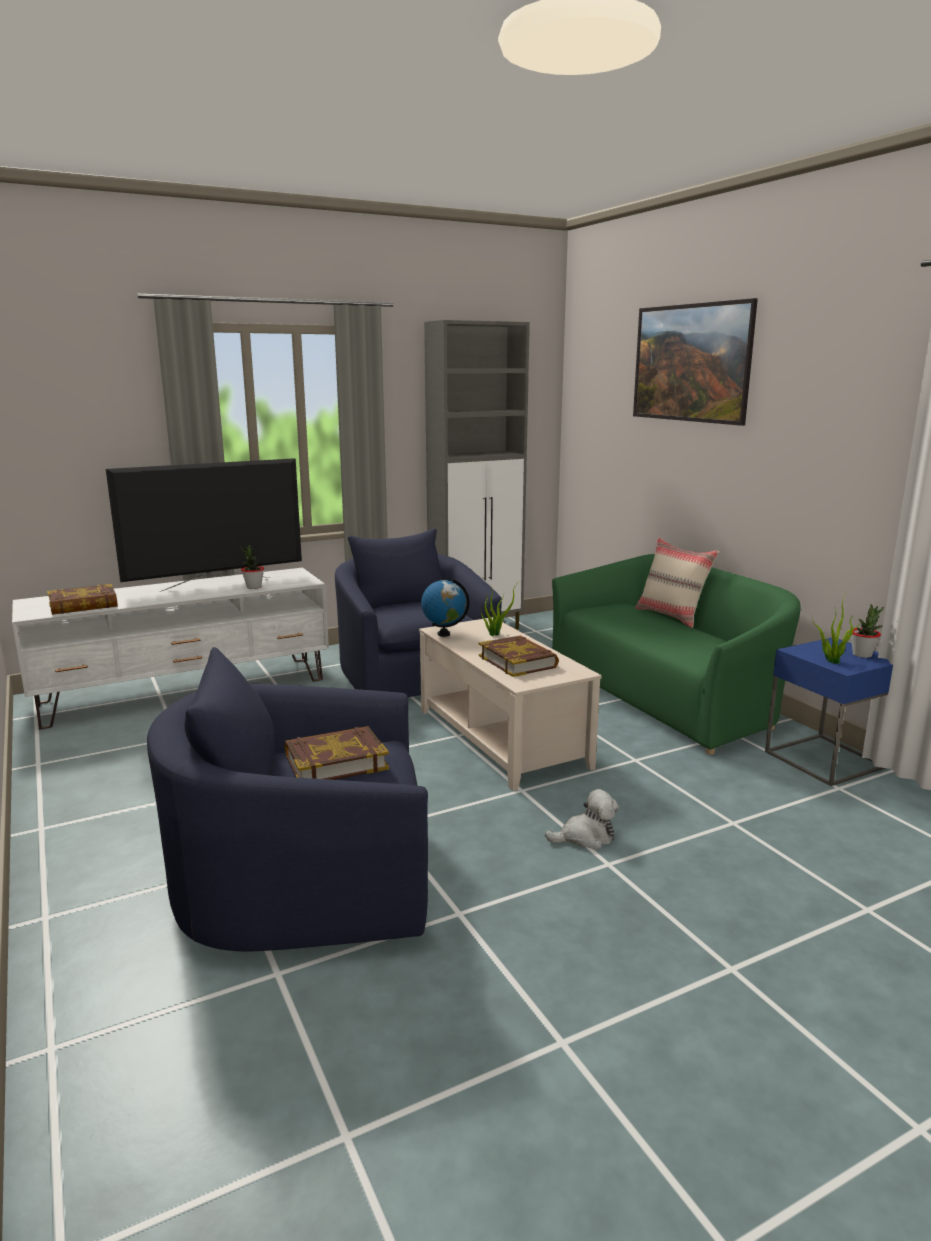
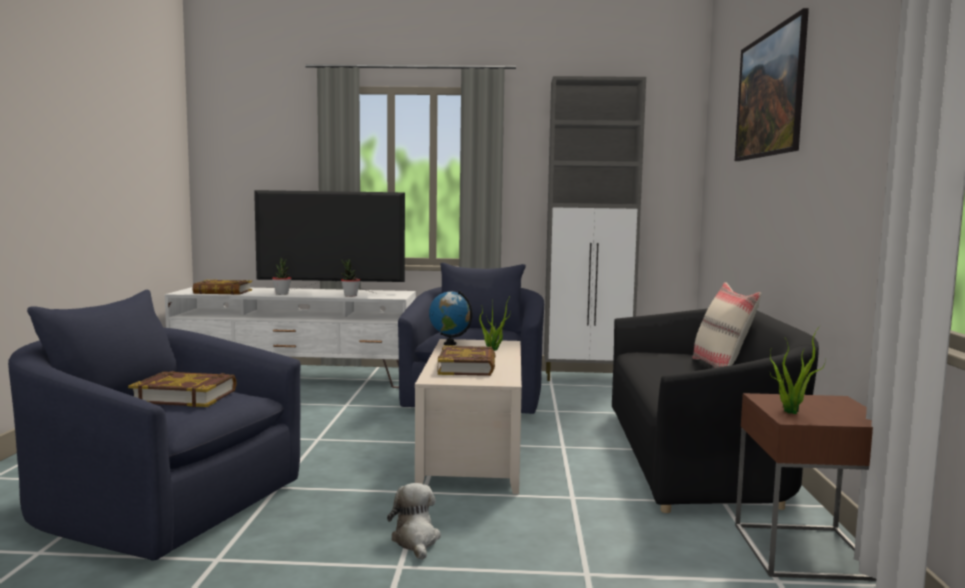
camera: 30 degrees right, 10 degrees down
(585, 837) = (416, 541): plush toy -> plush toy turned 120 degrees counterclockwise
(665, 696) = (696, 457): green sofa -> black sofa
(825, 759) = (805, 551): blue side table -> brown side table
(862, 655) = (848, 413): potted plant -> potted plant (282, 294)

